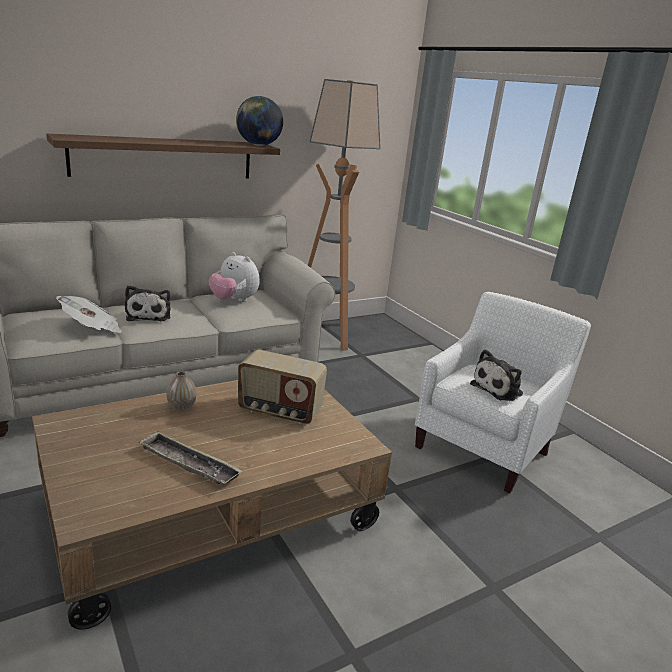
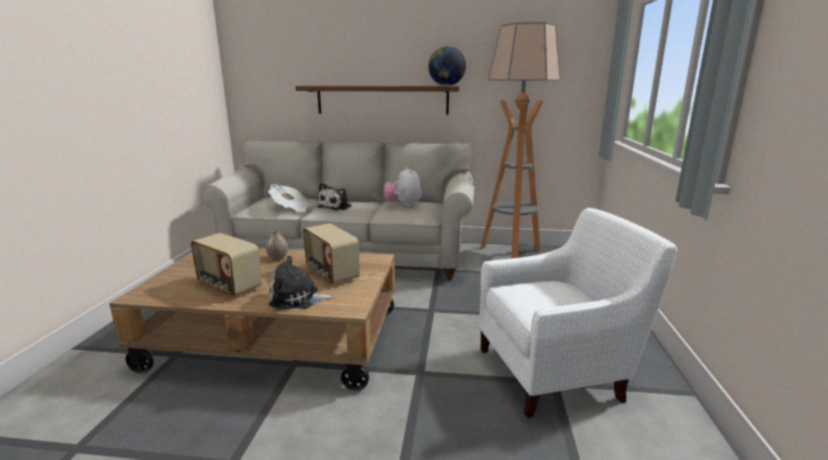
camera: 40 degrees right, 5 degrees down
(189, 464) = (228, 286): tray -> radio
(499, 389) = (545, 302): plush toy -> plush toy (298, 299)

